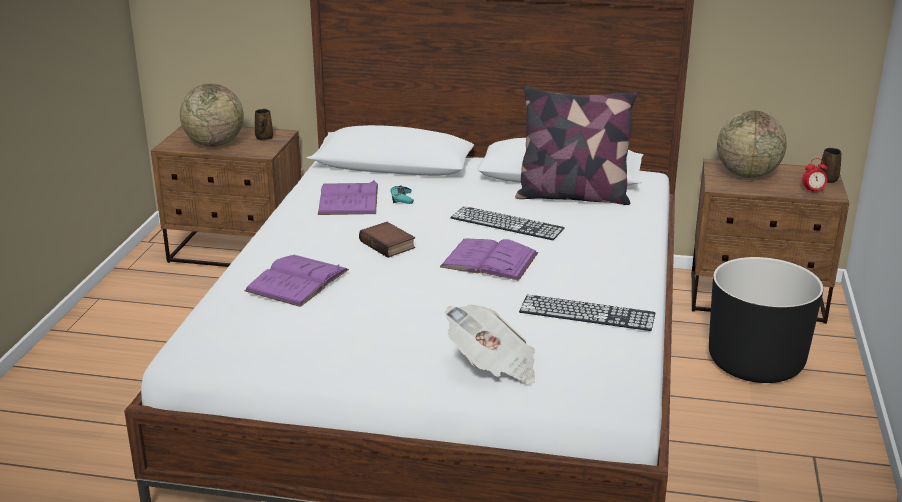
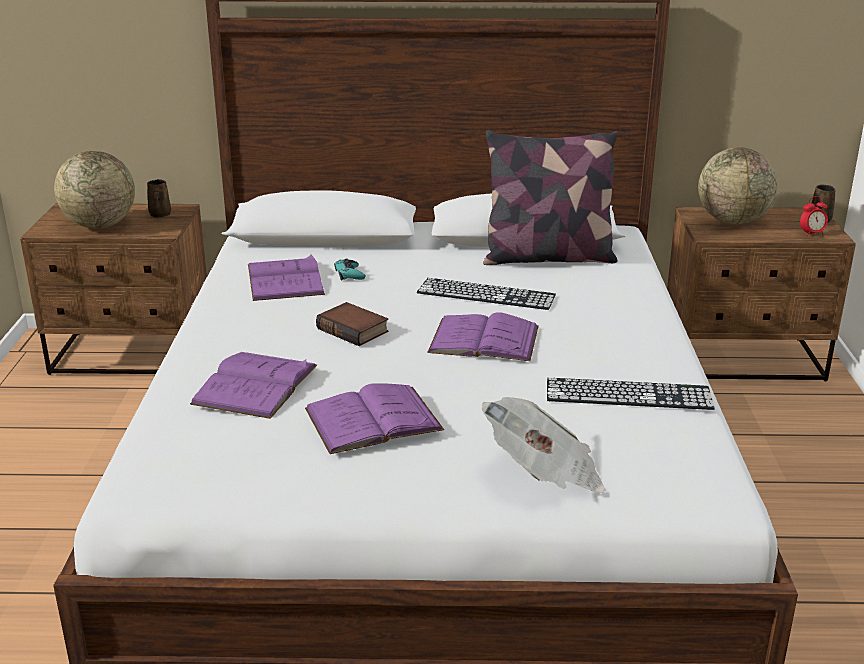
camera: 10 degrees left, 0 degrees up
(377, 314) = (373, 419): none -> purple book
(755, 362) = (771, 432): black planter -> none

